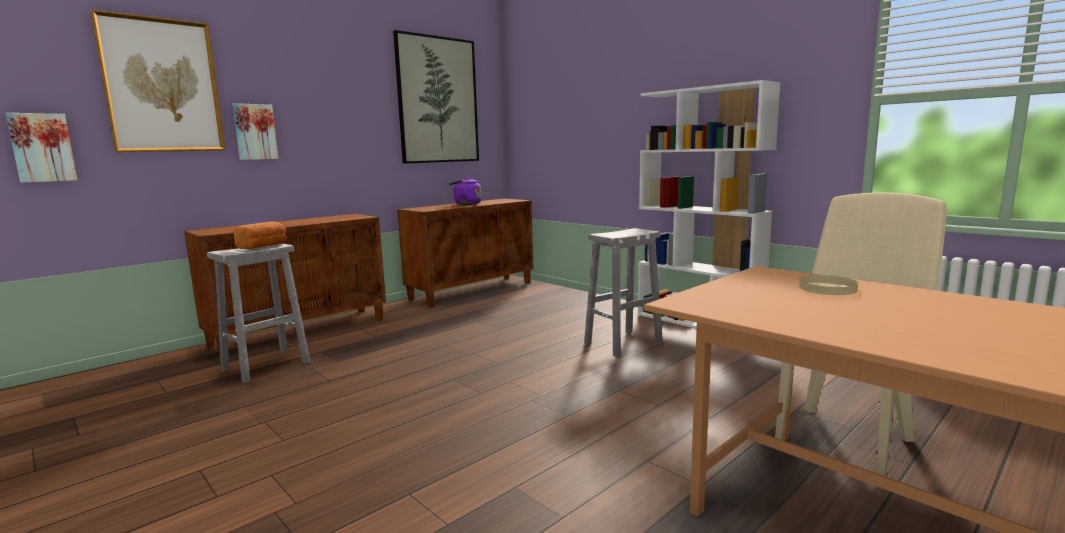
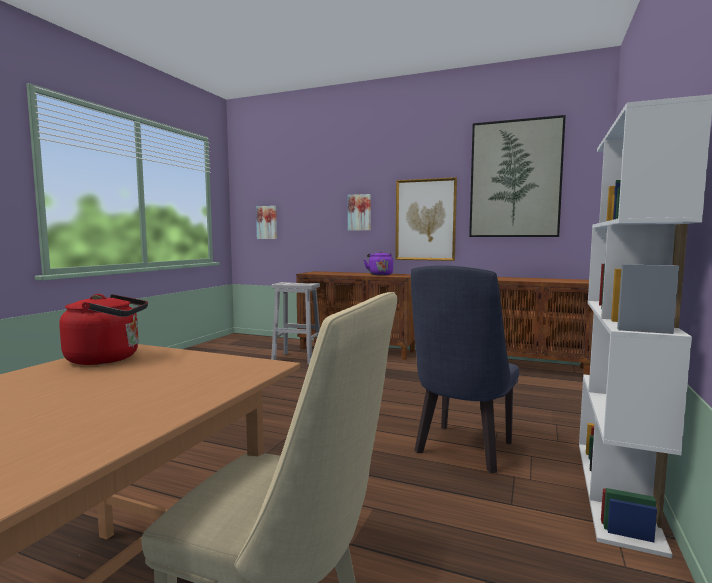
camera: 65 degrees right, 5 degrees down
(162, 86) = (315, 187): picture -> picture (425, 220)
(264, 246) = (301, 283): bread -> none
(465, 204) = (521, 278): purple kettle -> purple kettle (379, 274)
(622, 344) = (462, 451): white stool -> blue chair
(728, 305) = (108, 358): none -> red kettle
(828, 288) = (169, 387): beige plate -> none

